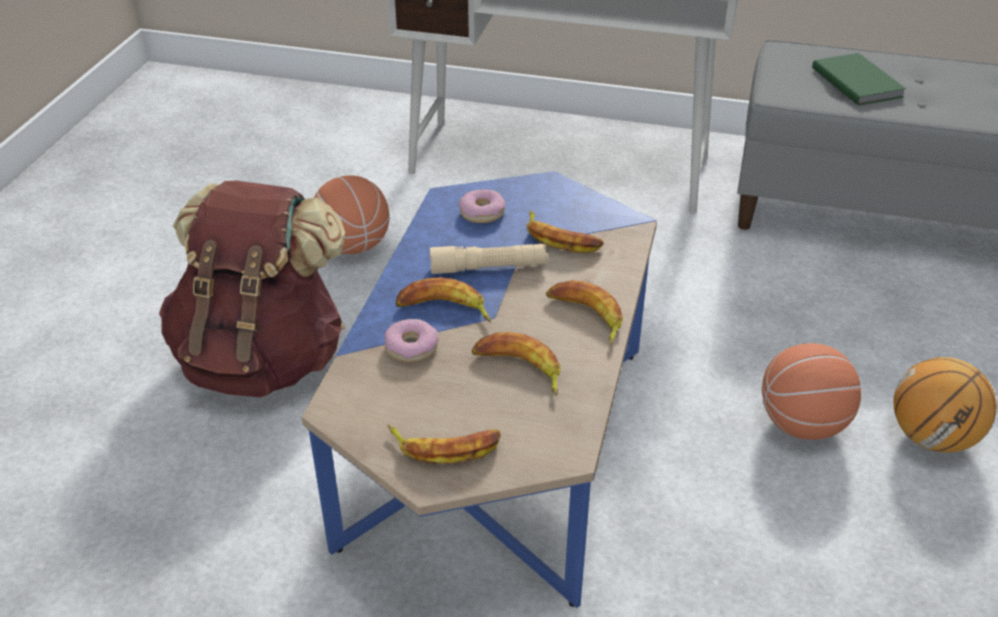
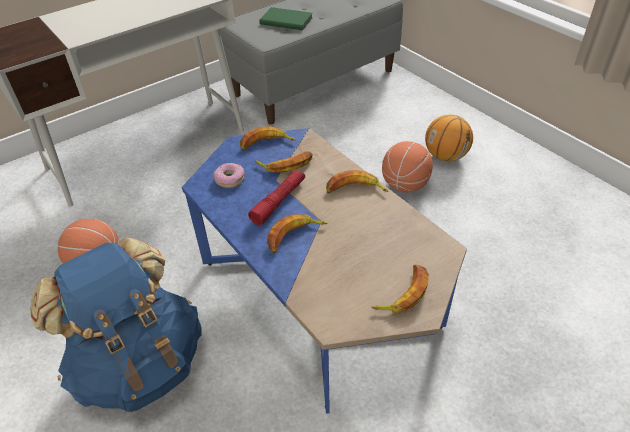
camera: 50 degrees left, 5 degrees up
(263, 358) = (140, 363): brown backpack -> blue backpack
(411, 347) = (311, 265): donut -> none
(489, 267) = (279, 201): beige flashlight -> red flashlight
(518, 369) = (370, 233): banana -> banana (266, 143)

